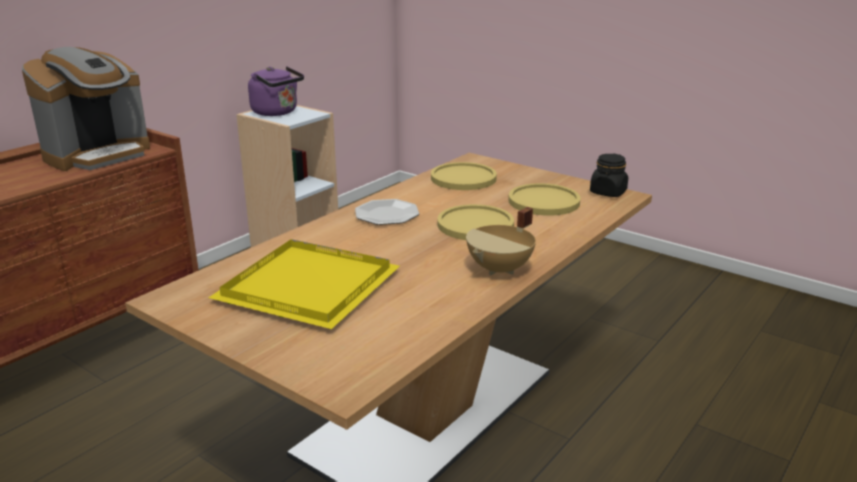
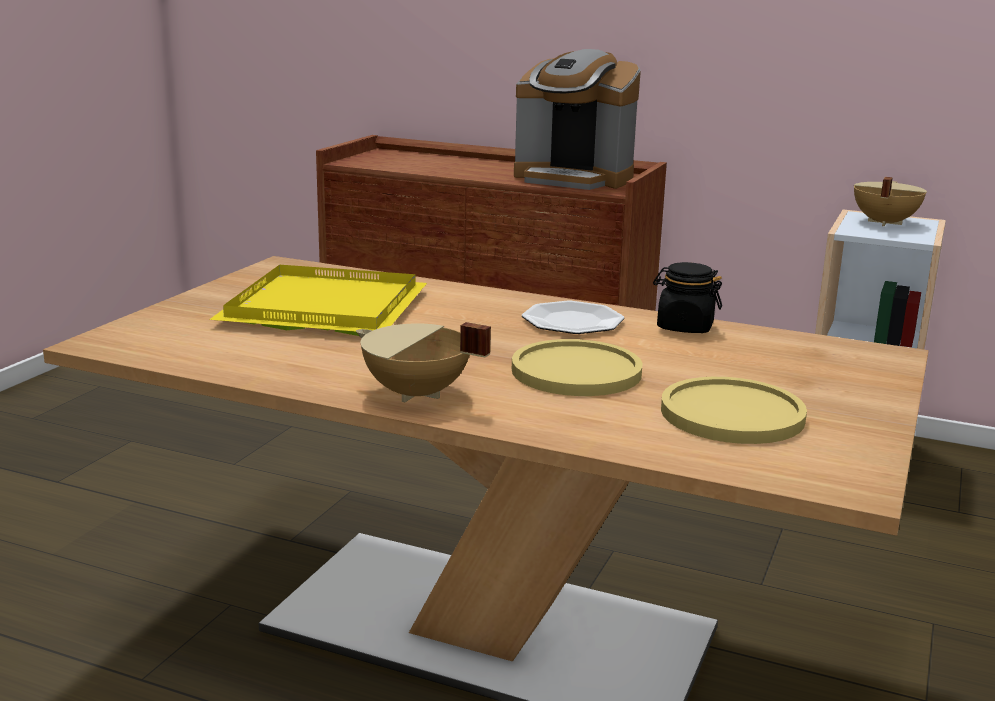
camera: 75 degrees right, 5 degrees down
(277, 112) = (883, 222): purple kettle -> beige cooking pot
(463, 178) = (779, 353): yellow plate -> none
(608, 192) = (851, 469): black jar -> black jar (684, 327)

